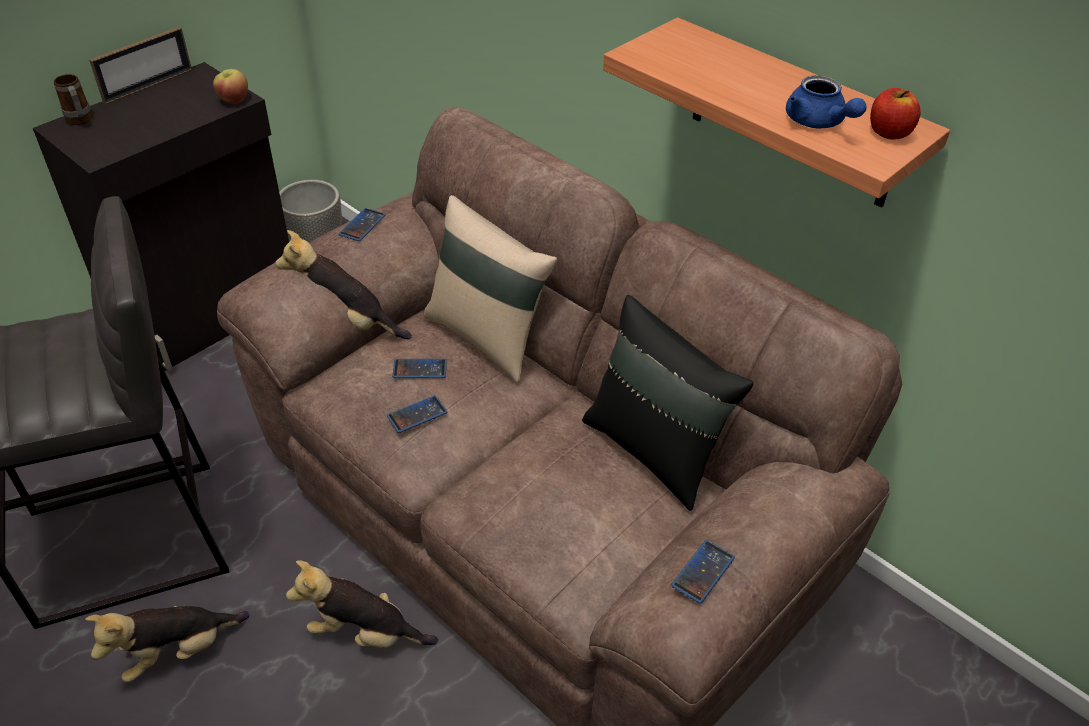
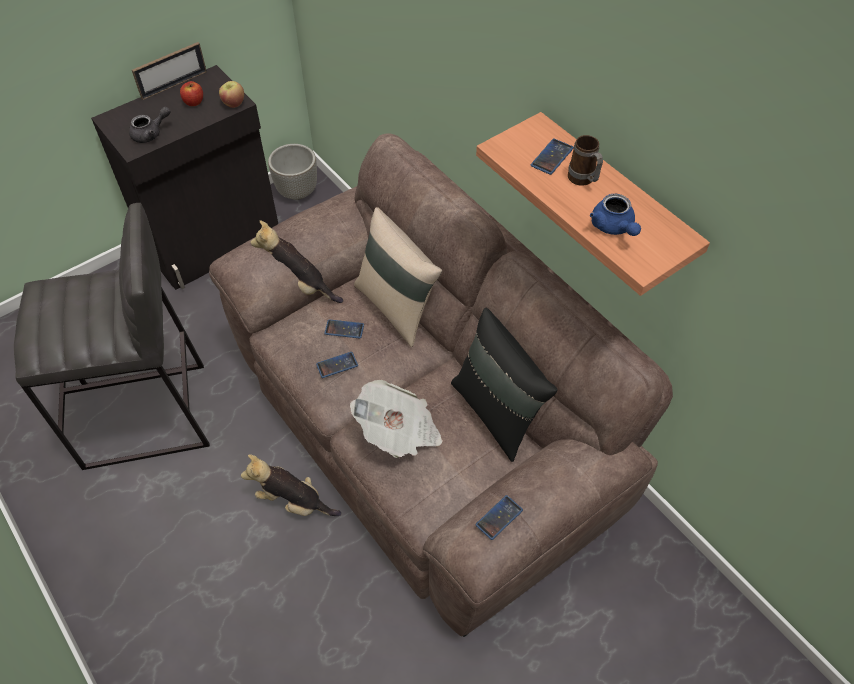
camera: 10 degrees right, 10 degrees up
(80, 121) = (124, 115): mug -> mug (583, 181)
(121, 139) = (151, 134): none -> grey teapot
(178, 652) = (171, 498): plush toy -> none
(362, 225) = (315, 215): phone -> phone (552, 157)
(522, 489) = (399, 431): none -> newspaper
(888, 132) = (662, 241): apple -> apple (194, 102)

